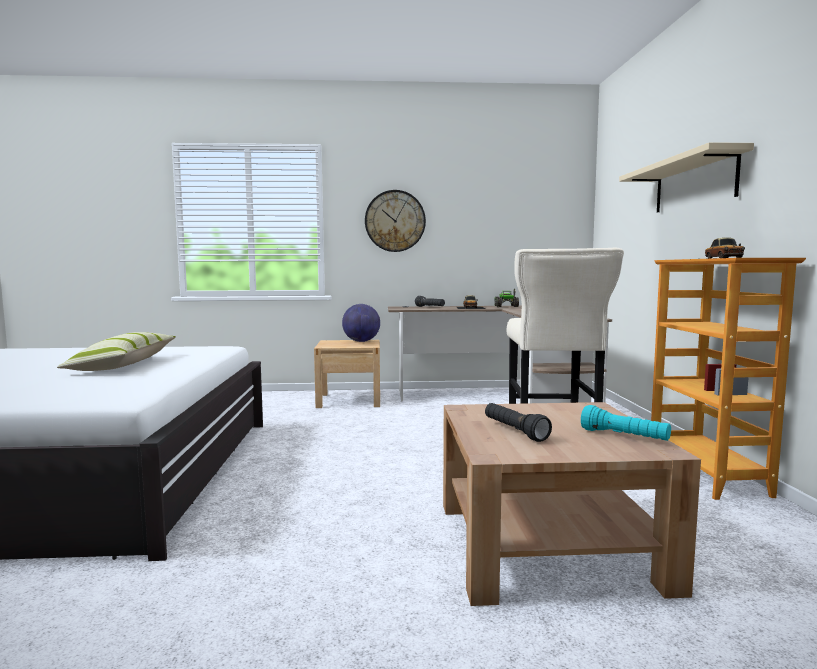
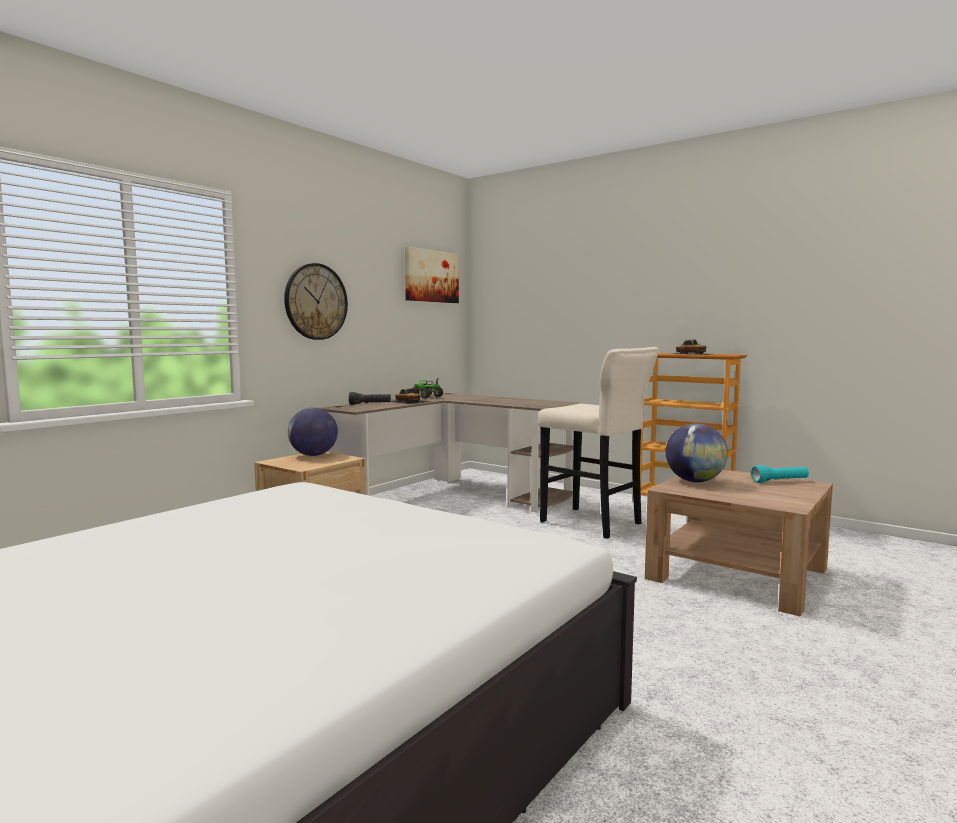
camera: 50 degrees left, 0 degrees up
(124, 365) = (337, 528): pillow -> none
(514, 431) = (743, 493): black flashlight -> none
(524, 411) = (695, 481): none -> globe
(535, 191) = (431, 276): none -> picture
(694, 184) = (624, 292): beige shelf -> none

